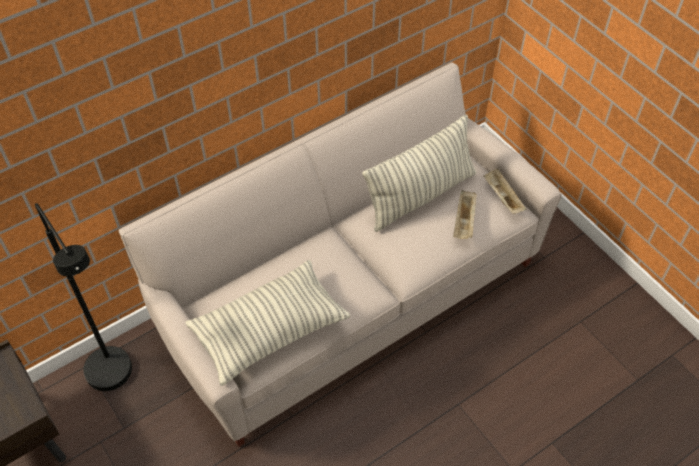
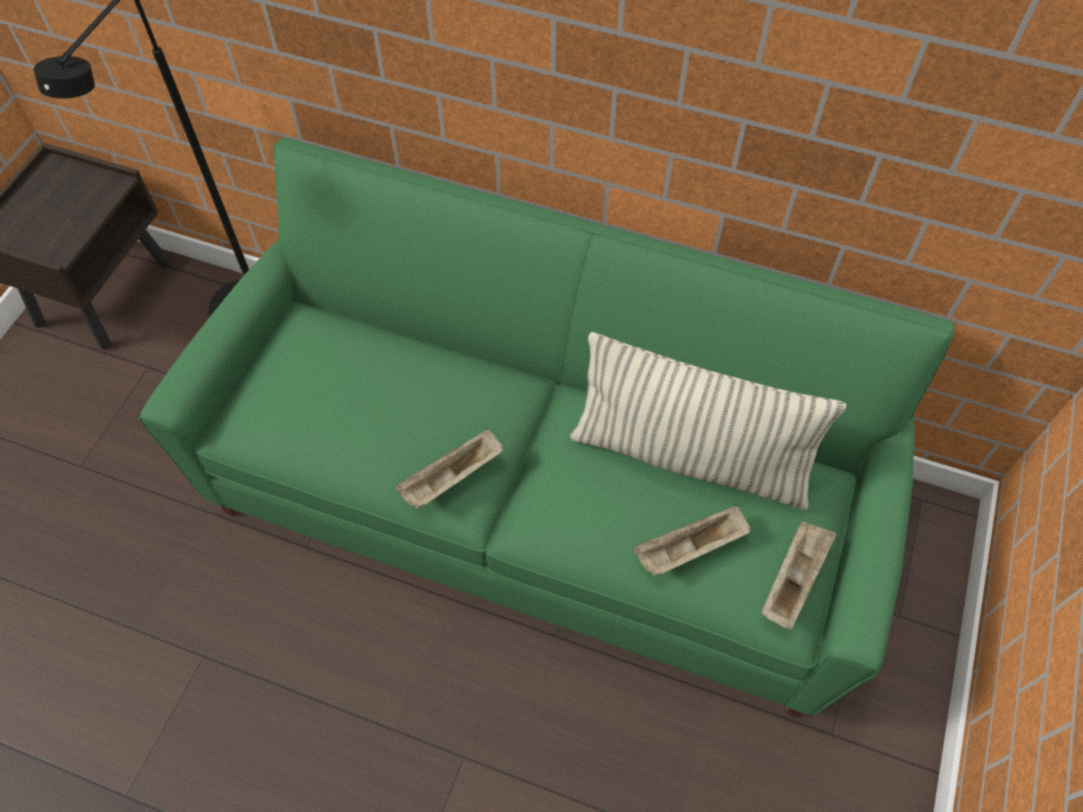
camera: 55 degrees right, 5 degrees up
(269, 330) = (302, 411): pillow -> none
(349, 294) = (541, 496): beige sofa -> green sofa
(360, 288) = (451, 479): none -> beige tray

